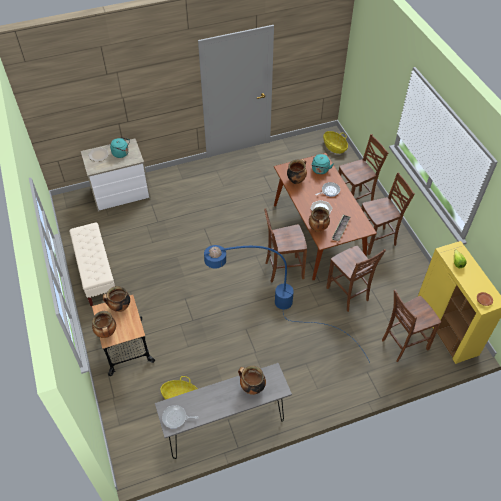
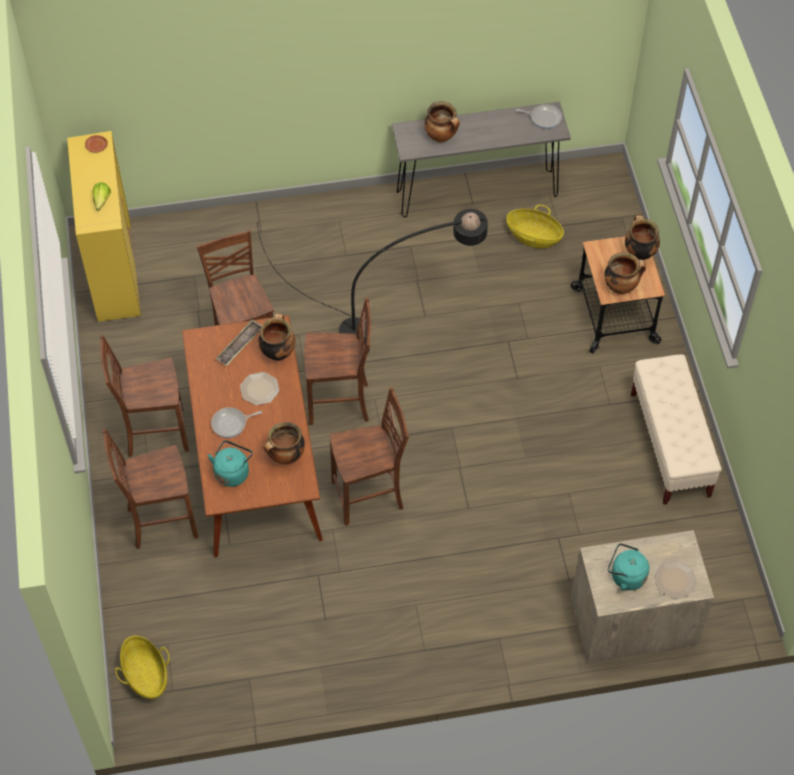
camera: 170 degrees left, 5 degrees up
(267, 316) = (387, 329): blue floor lamp -> black floor lamp
(403, 344) = (191, 259): brown chair -> brown chair (369, 497)

